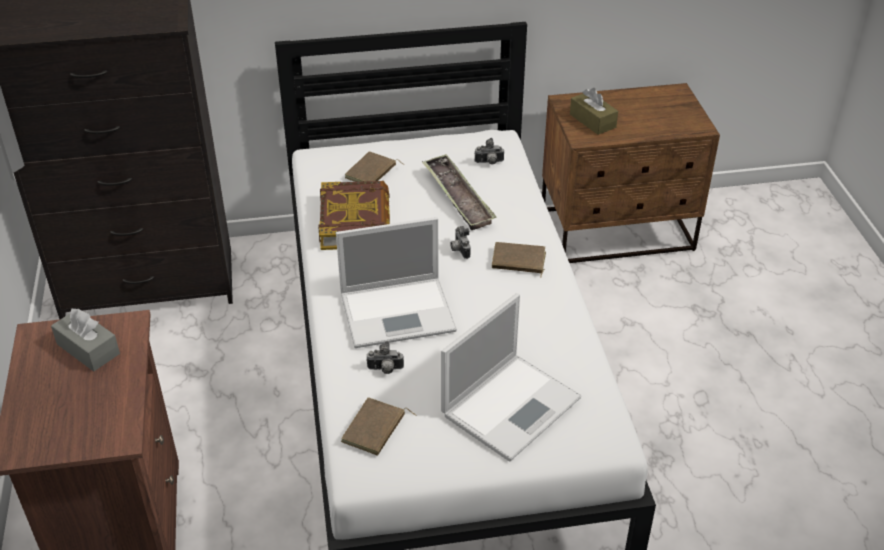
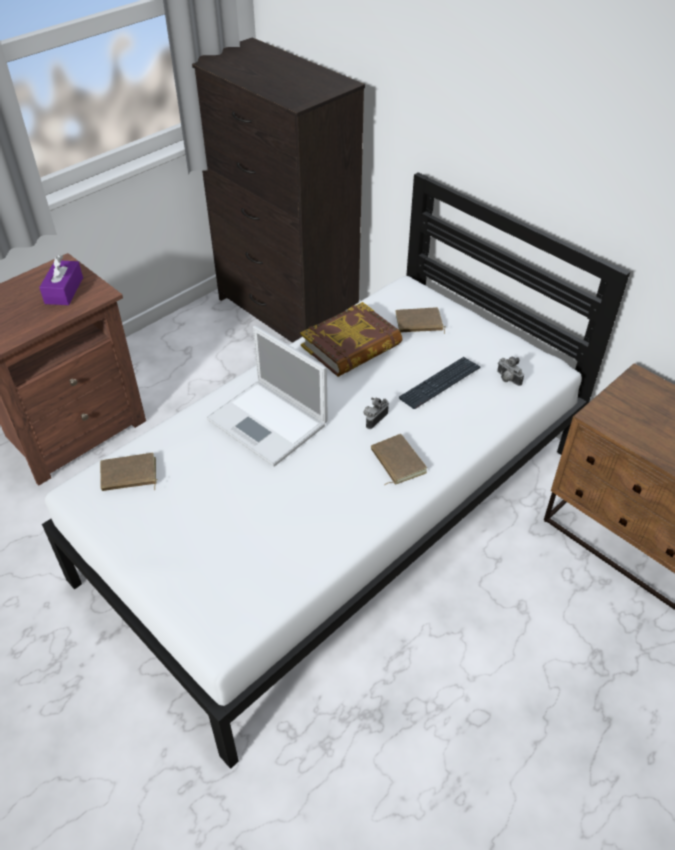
camera: 55 degrees right, 5 degrees up
(88, 349) = (64, 290): grey tissue box -> purple tissue box
(385, 370) = (197, 448): camera -> none
(458, 196) = (440, 383): tray -> keyboard
(512, 404) = (214, 544): laptop -> none
(592, 121) = (633, 409): brown tissue box -> none

